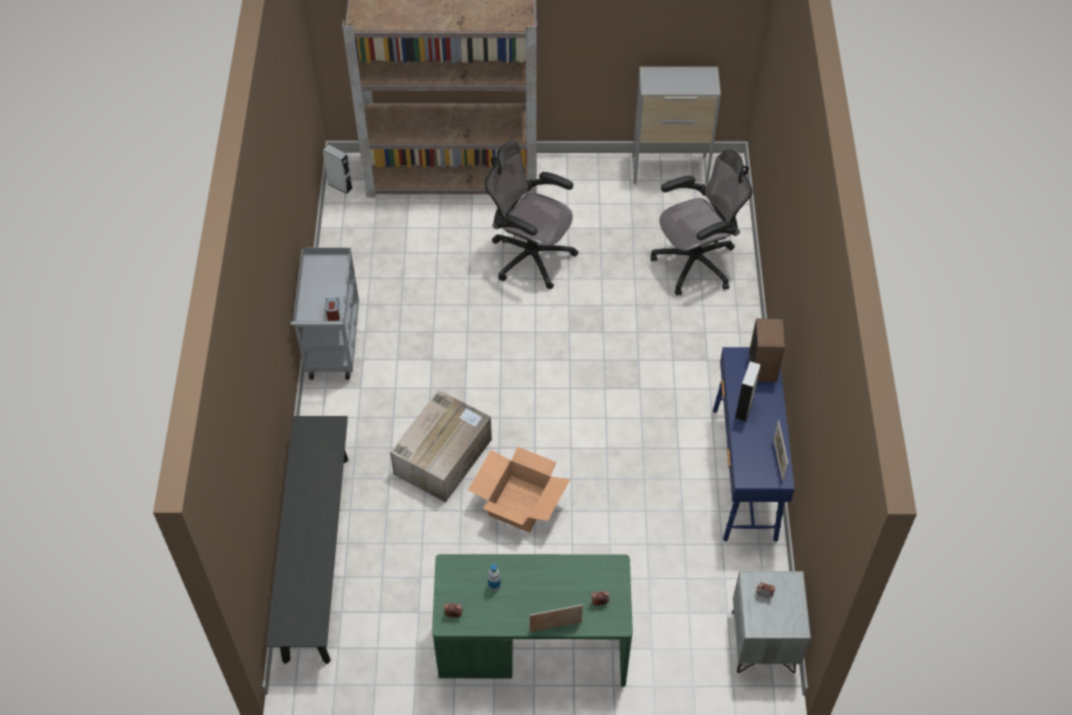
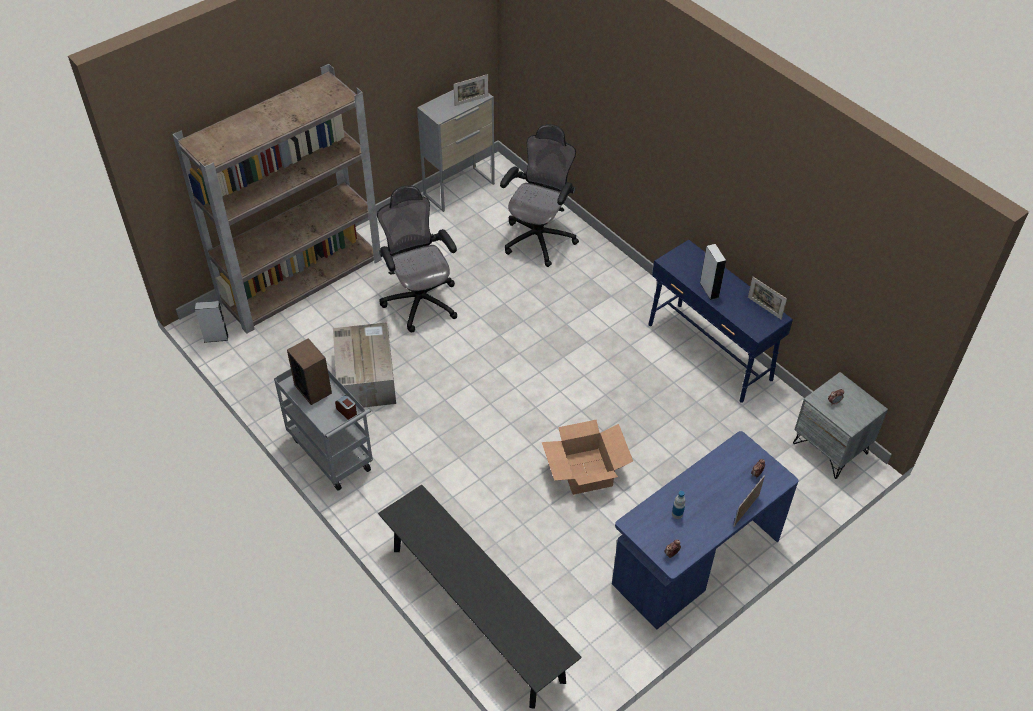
camera: 40 degrees left, 5 degrees down
(443, 455) = (497, 476): cardboard box -> cardboard box (365, 376)
(531, 257) = (420, 302): office chair -> office chair turned 75 degrees clockwise
(532, 647) = (695, 560): green desk -> blue desk
(695, 87) = (471, 101): none -> picture frame
(763, 367) = (693, 257): speaker -> speaker (313, 389)

